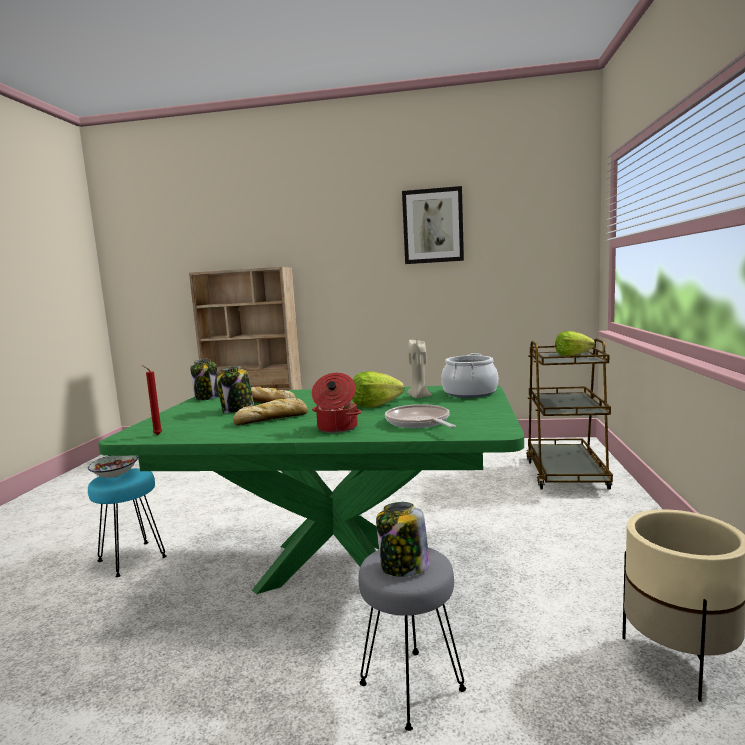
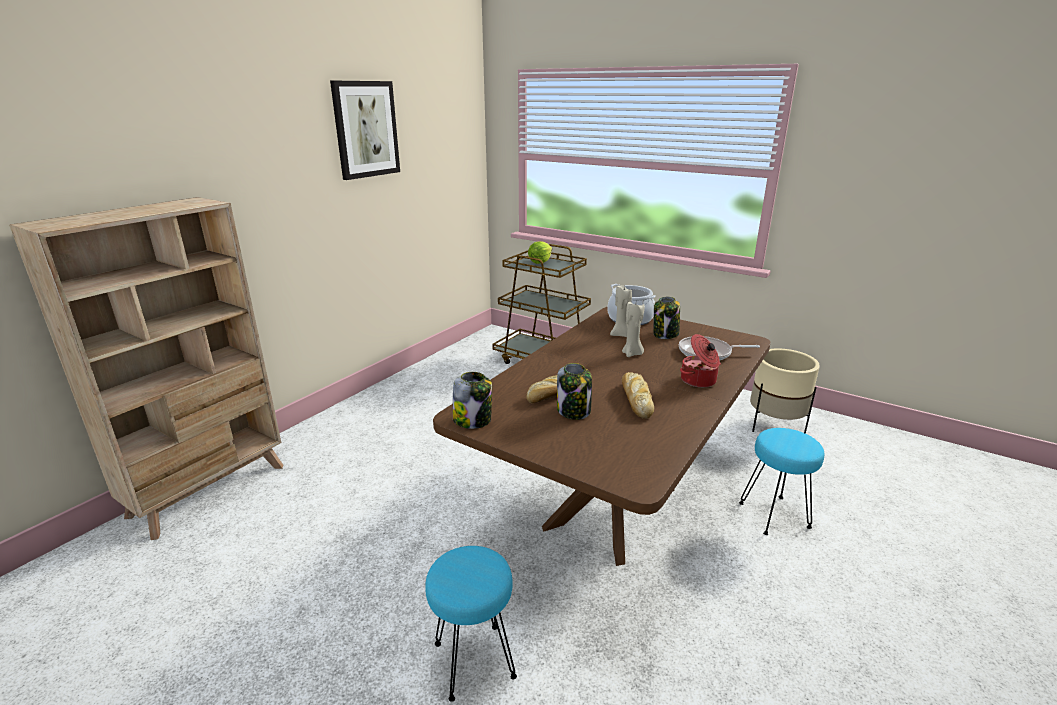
camera: 65 degrees left, 15 degrees up
(116, 476) = (466, 577): bowl -> none
(156, 435) = (646, 464): red candle -> none
(337, 569) = (612, 508): green dining table -> brown dining table
(375, 405) = (632, 354): lettuce -> beige candle
(403, 567) = (796, 443): jar -> jar (665, 334)
(410, 687) = (774, 516): grey stool -> turquoise stool

